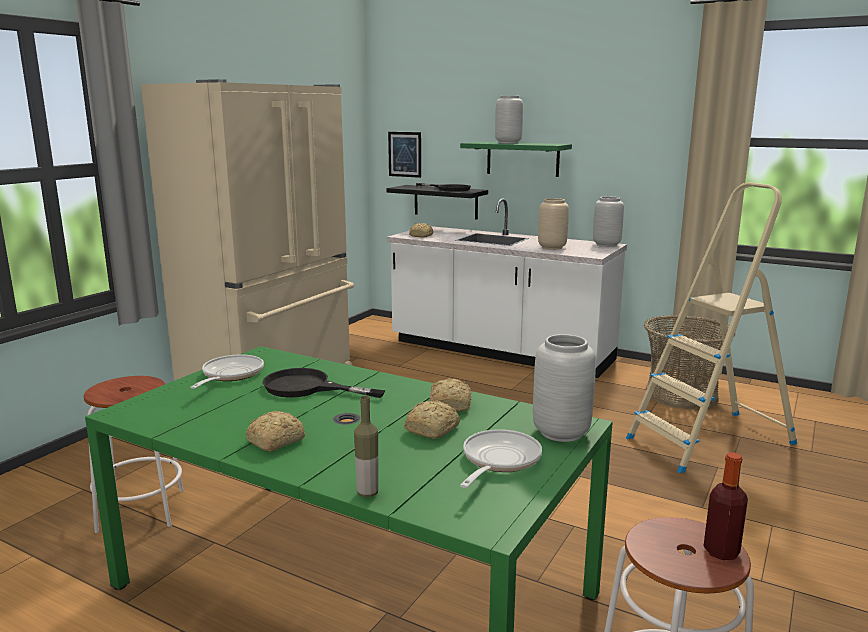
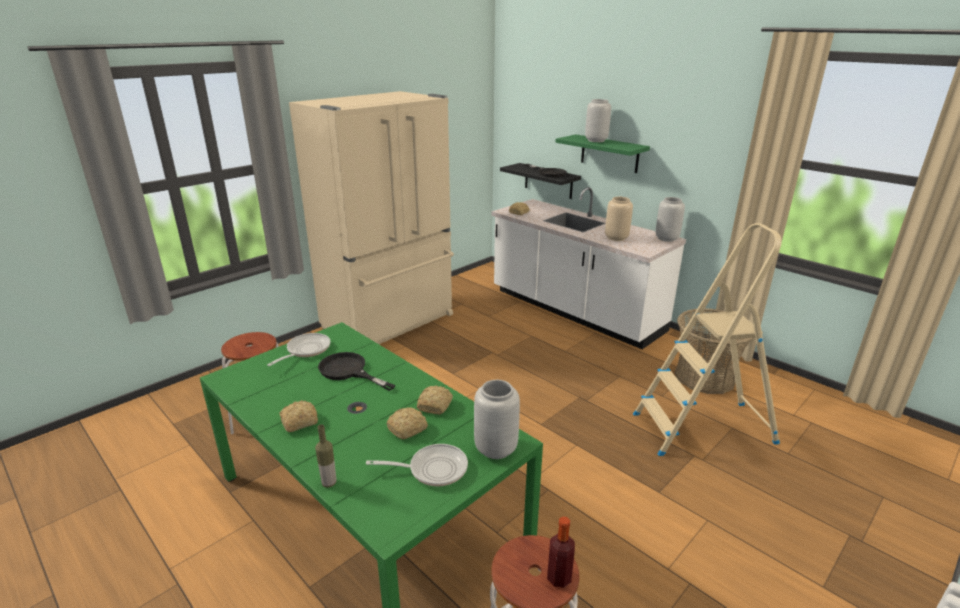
camera: 15 degrees right, 10 degrees up
(405, 154) = (520, 137): picture -> none
(498, 461) = (433, 469): frying pan -> frying pan turned 45 degrees clockwise

